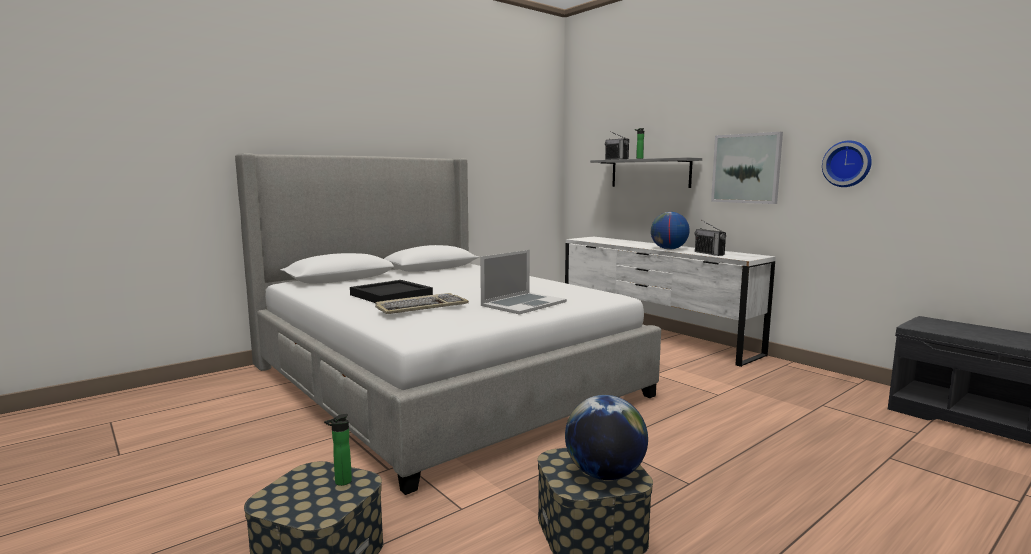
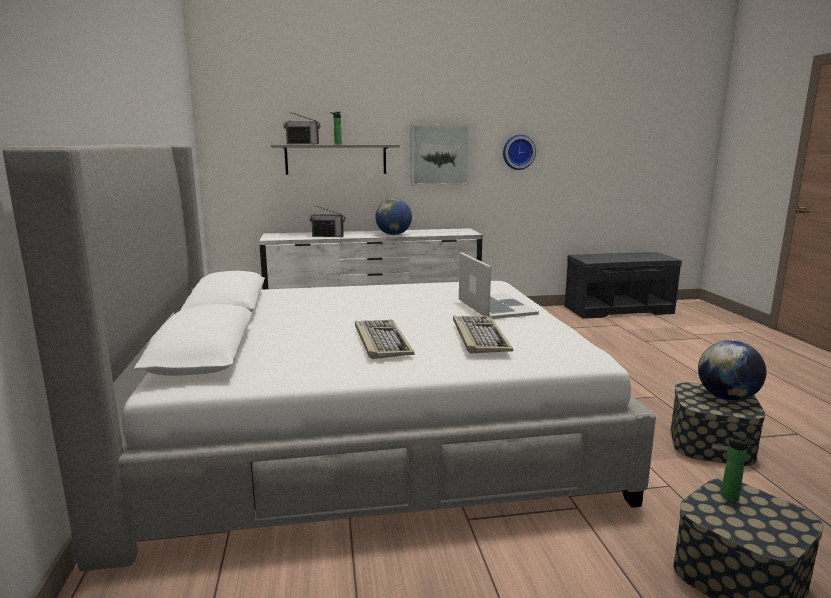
camera: 60 degrees left, 5 degrees up
(391, 295) = (381, 341): black tray -> keyboard
(709, 253) = (434, 233): radio -> radio (328, 236)

